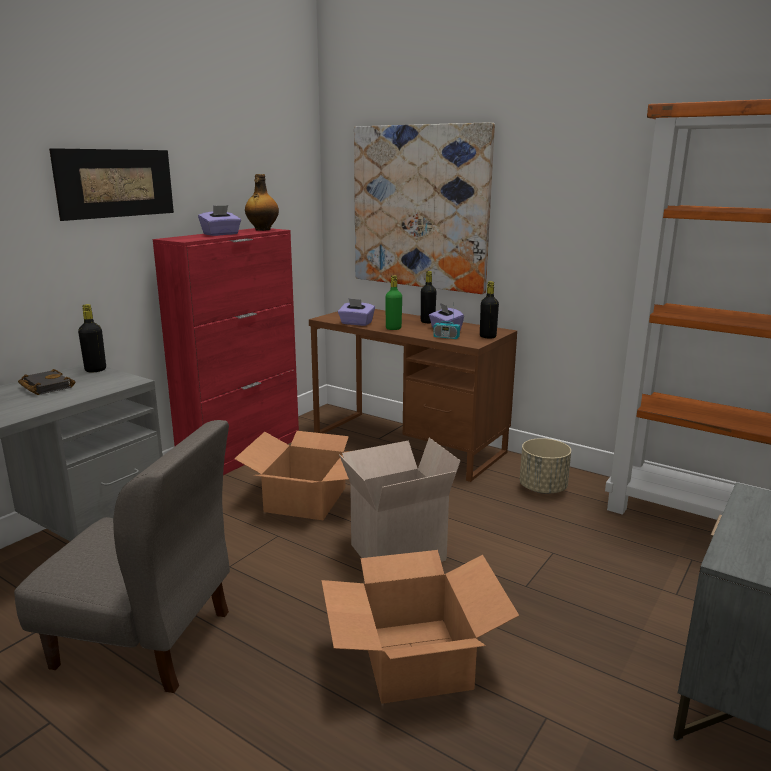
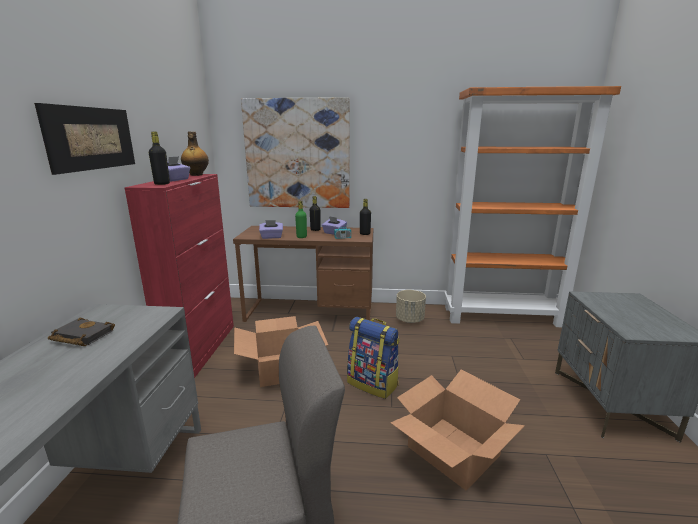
camera: 30 degrees left, 0 degrees up
(95, 370) = (112, 309): black bottle -> black bottle (162, 184)
(398, 551) = (373, 384): cardboard box -> backpack

